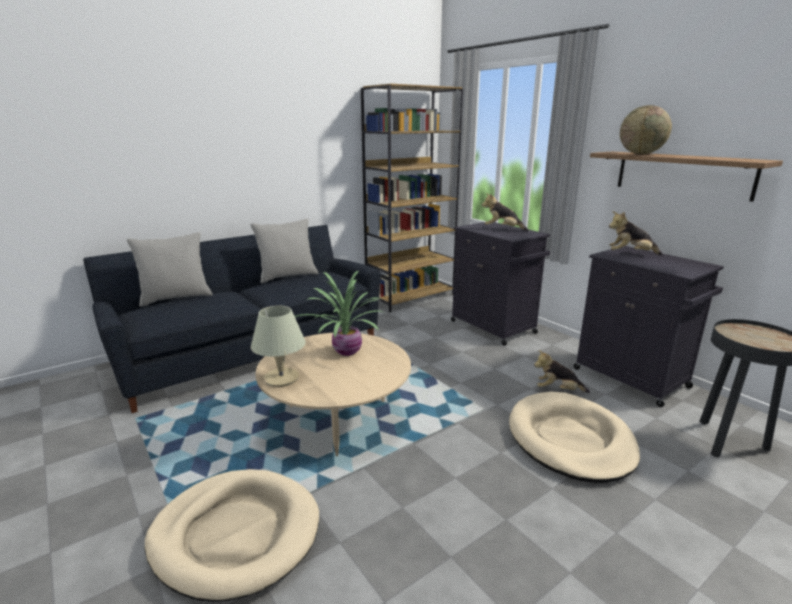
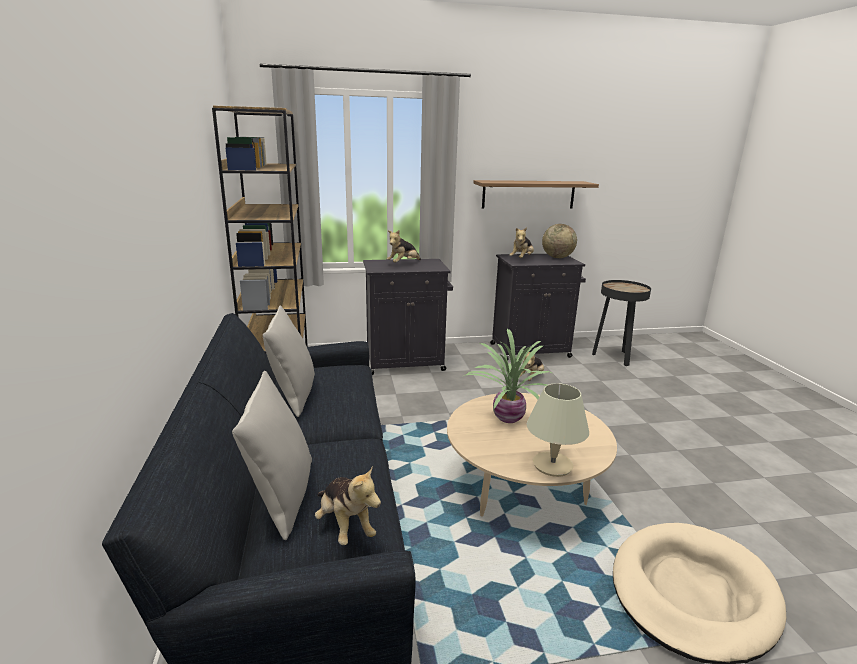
camera: 65 degrees left, 0 degrees up
(150, 314) = (345, 526): none -> plush toy
(570, 440) = (596, 397): beige dog bed -> none
(641, 154) = (511, 181): globe -> globe (557, 257)

